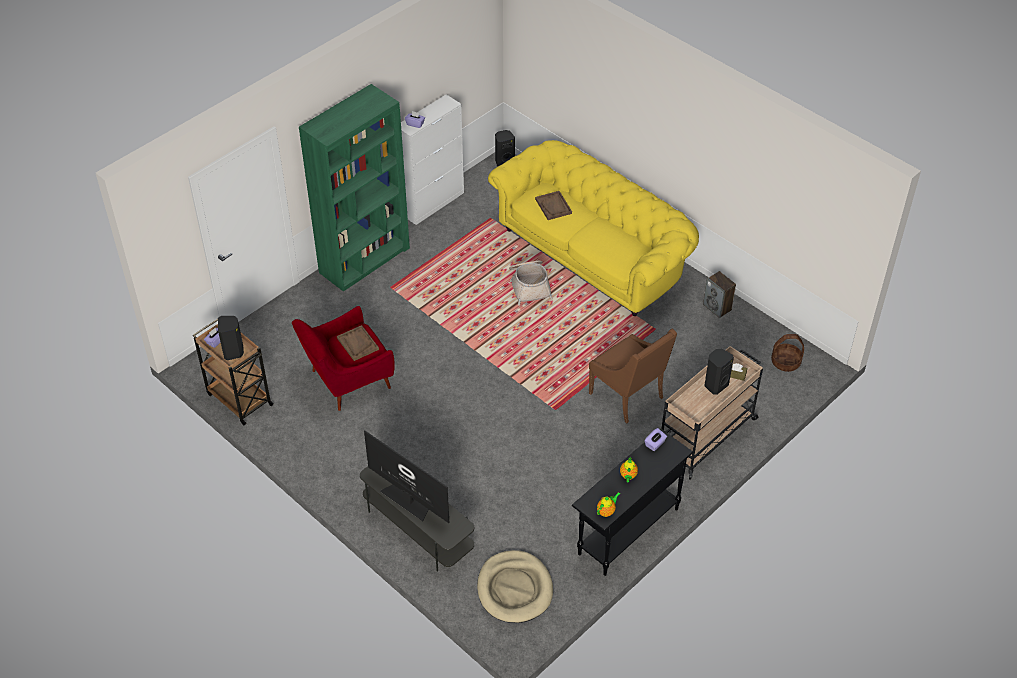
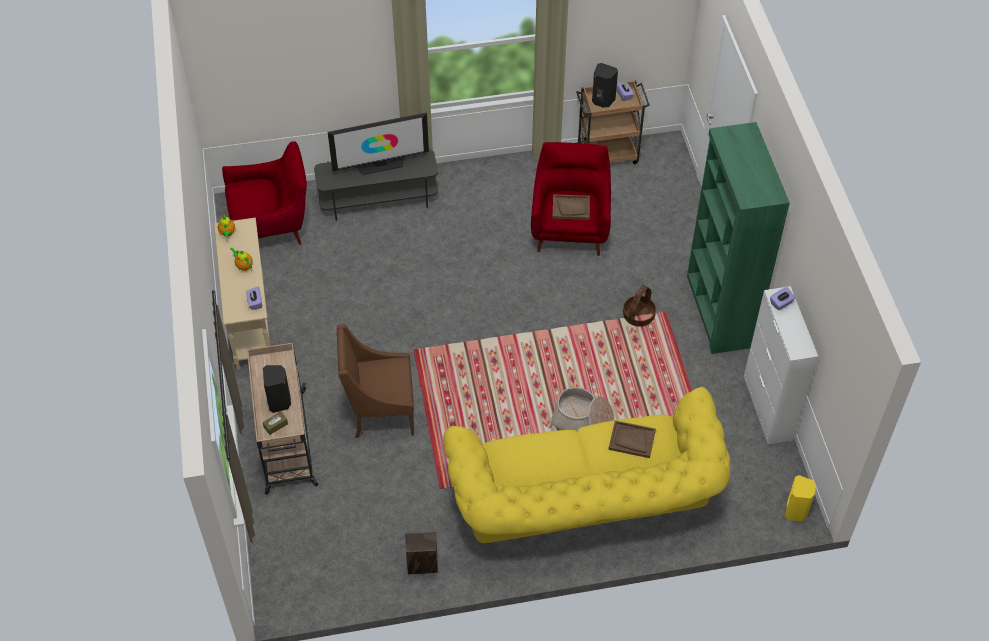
camera: 125 degrees right, 5 degrees up
(504, 162) = (796, 511): black speaker -> yellow speaker
(514, 589) = (272, 226): beige dog bed -> red armchair
(627, 531) = (251, 323): black console table -> beige console table
(785, 362) = (304, 571): basket -> basket (638, 316)

